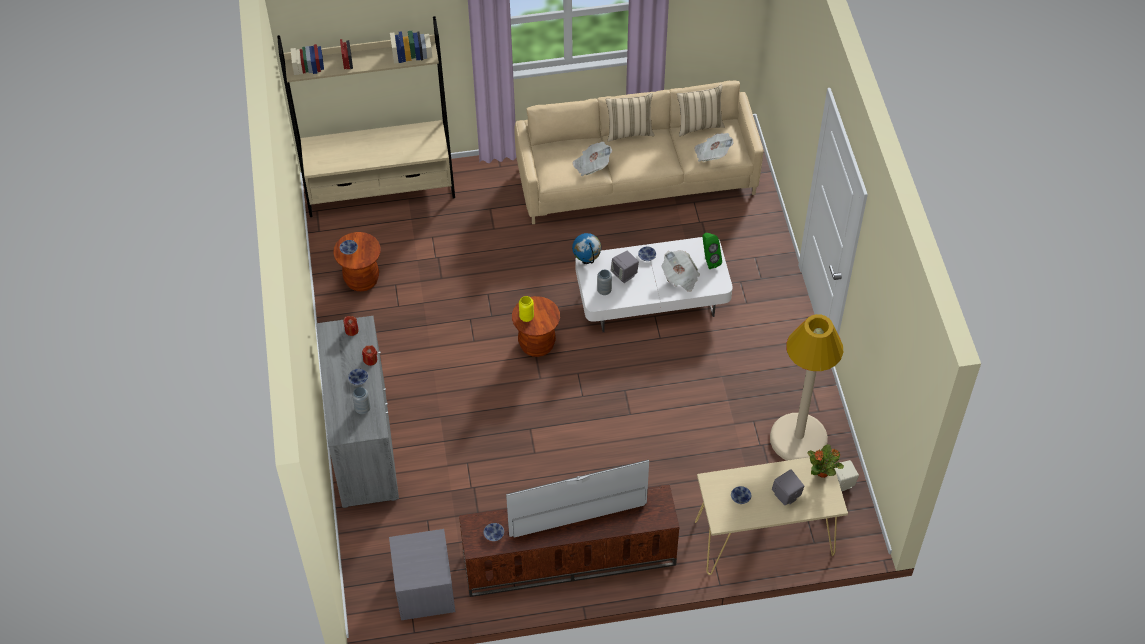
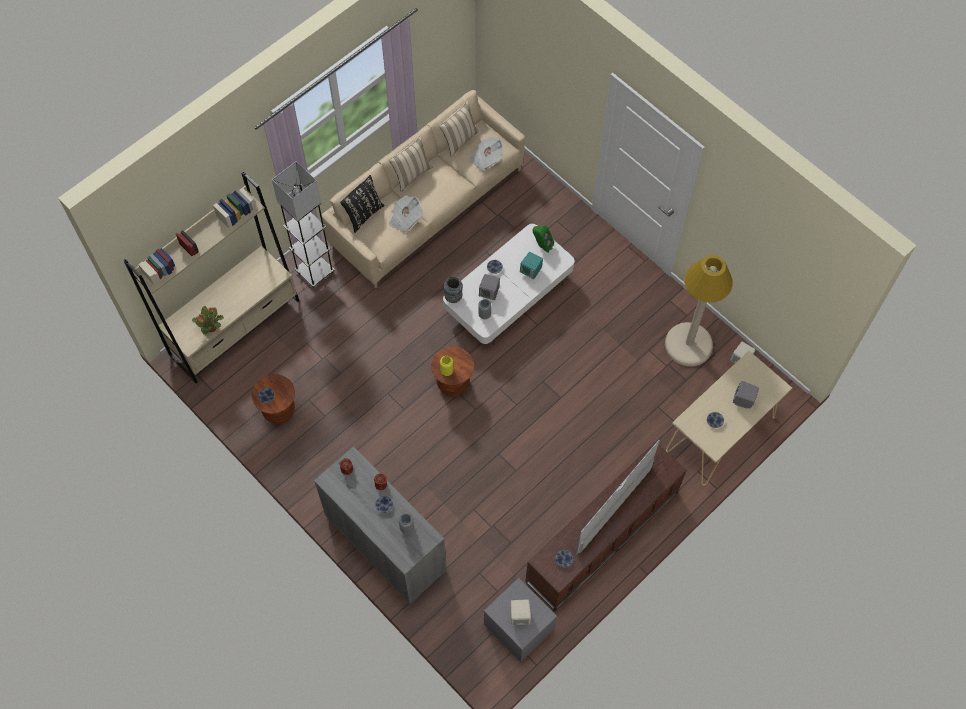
camera: 35 degrees left, 10 degrees up
(417, 561) = (520, 615): none -> beige speaker
(488, 181) = (315, 271): none -> grey floor lamp
(556, 142) = (363, 214): none -> black pillow
(586, 260) = (453, 298): globe -> vase
(680, 277) = (531, 271): newspaper -> turquoise speaker
(823, 472) = (754, 367): potted plant -> potted plant (211, 327)

